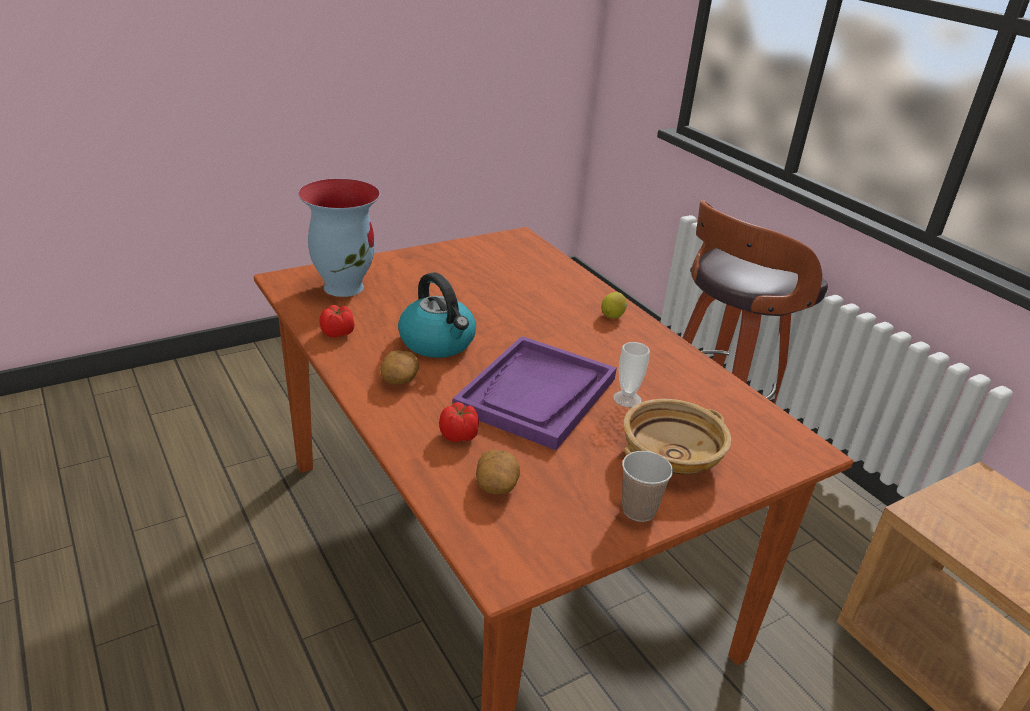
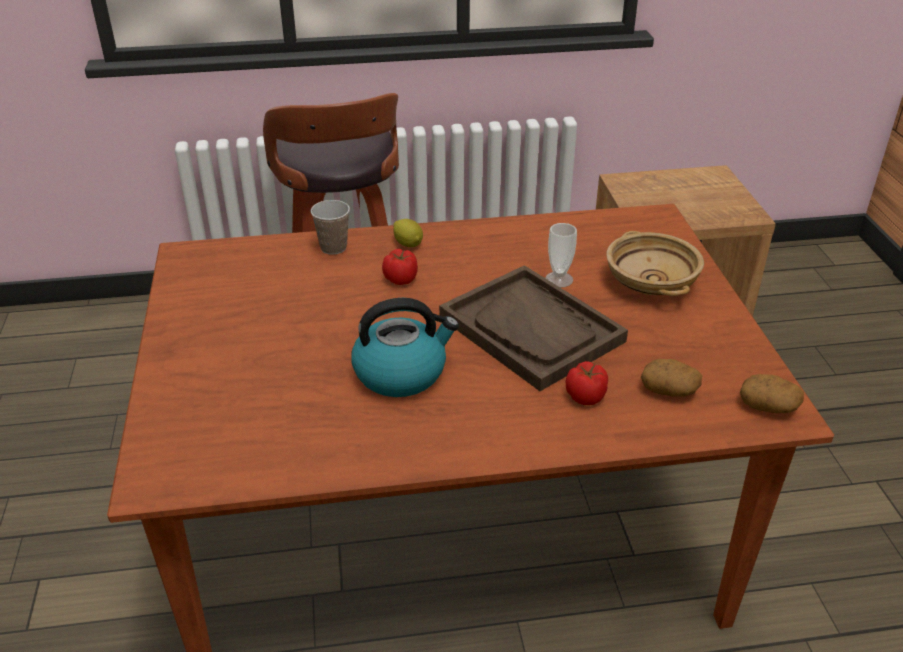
camera: 65 degrees left, 5 degrees up
(338, 333) = (337, 450): tomato -> tomato (401, 279)
(343, 286) = (214, 425): vase -> none
(399, 379) = (465, 417): potato -> potato (768, 406)
(536, 394) = (531, 329): purple tray -> brown tray
(638, 510) = (718, 320): cup -> cup (333, 248)

